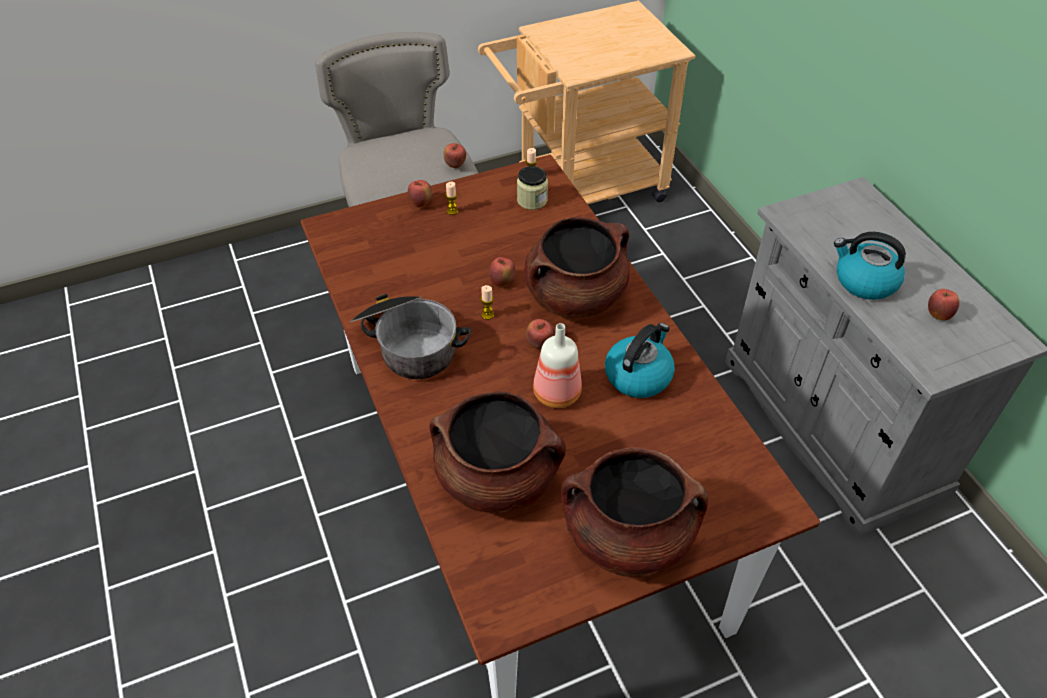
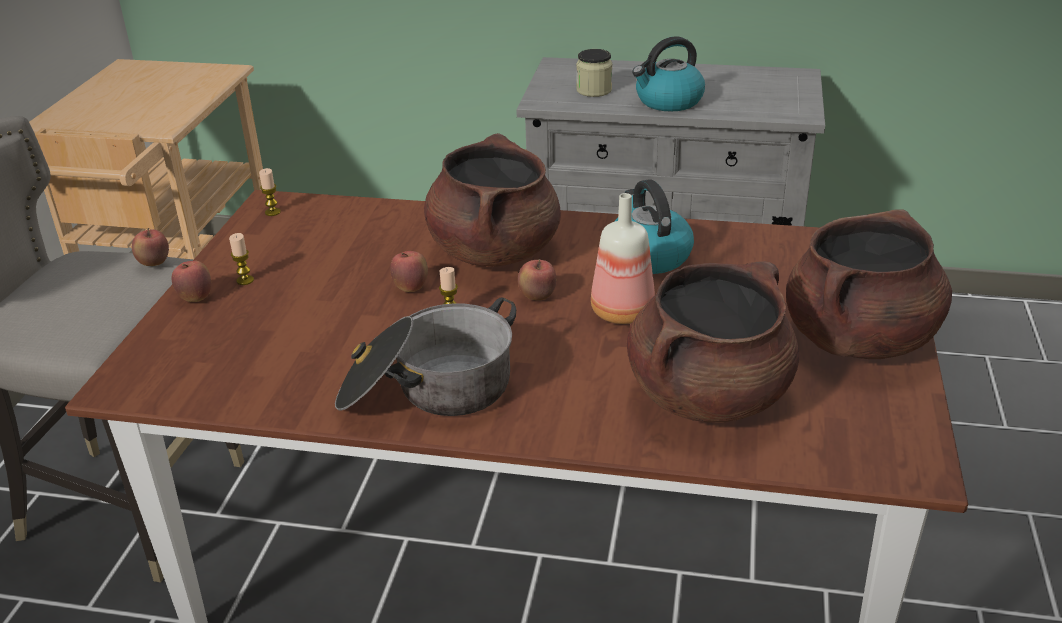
camera: 55 degrees left, 15 degrees down
(532, 200) = (310, 224): jar -> jar (594, 90)
(938, 315) = (740, 90): apple -> none

